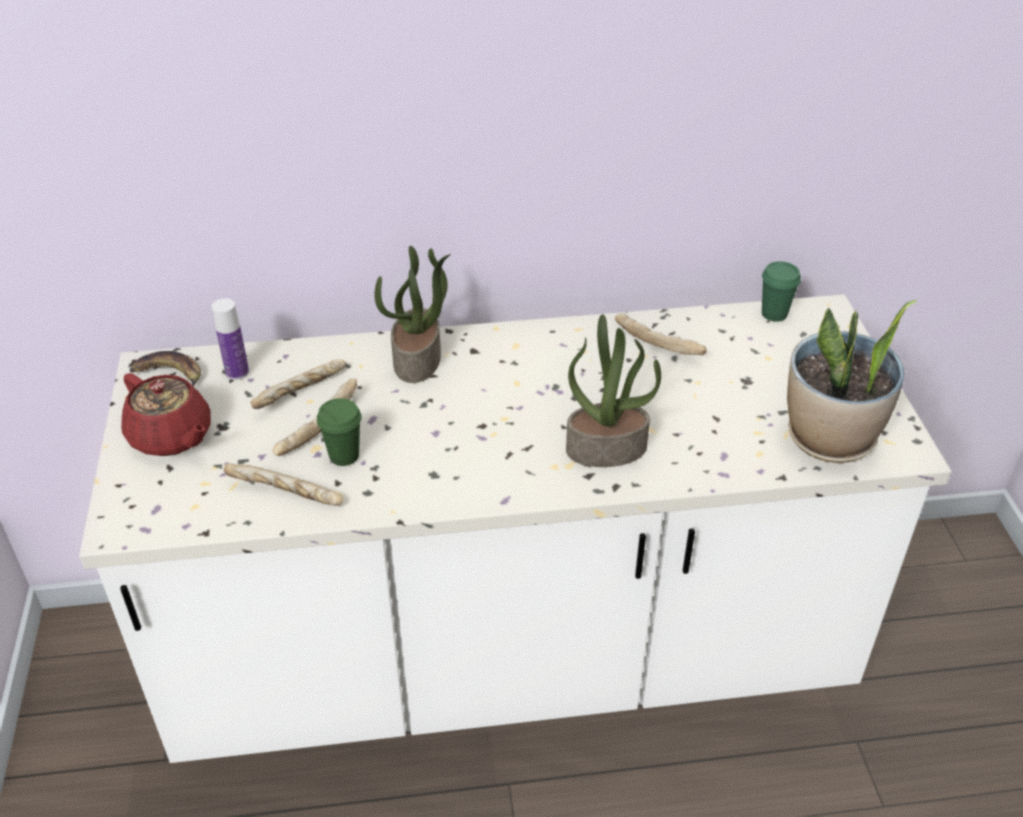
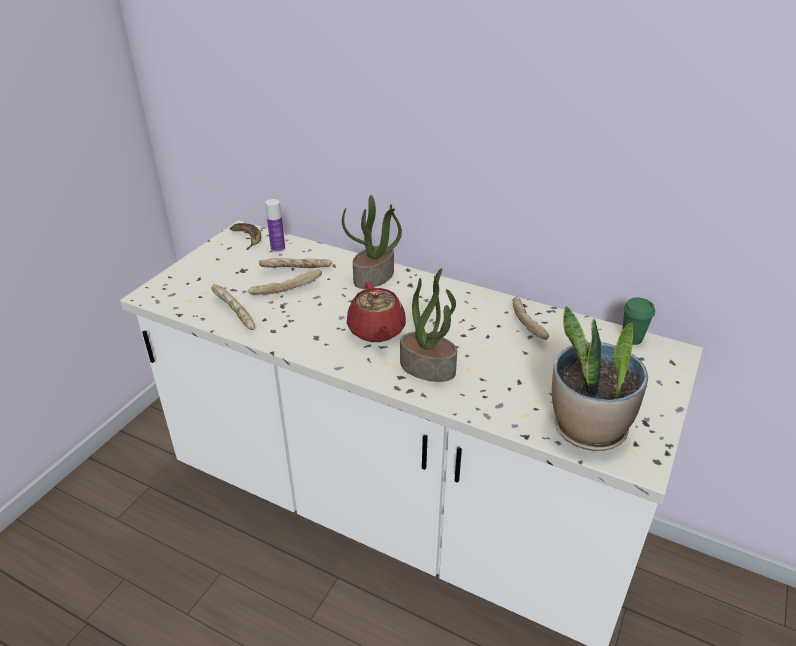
camera: 35 degrees right, 5 degrees down
(172, 437) = (215, 265): red teapot -> red teapot (376, 331)
(344, 456) = (282, 308): green cup -> none

